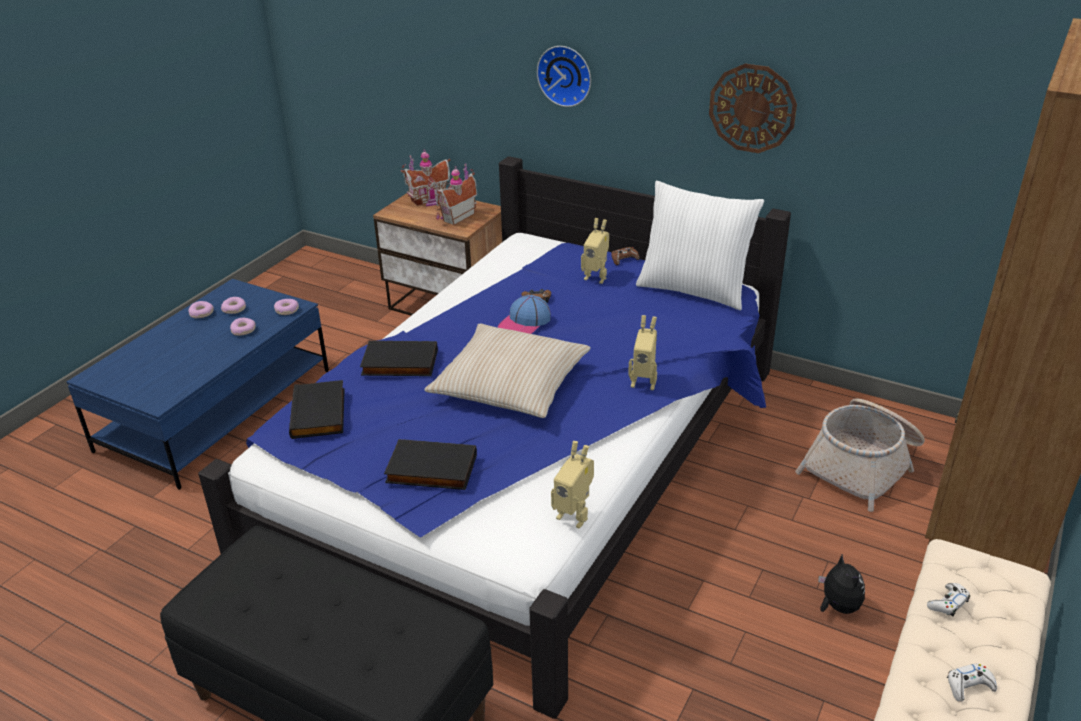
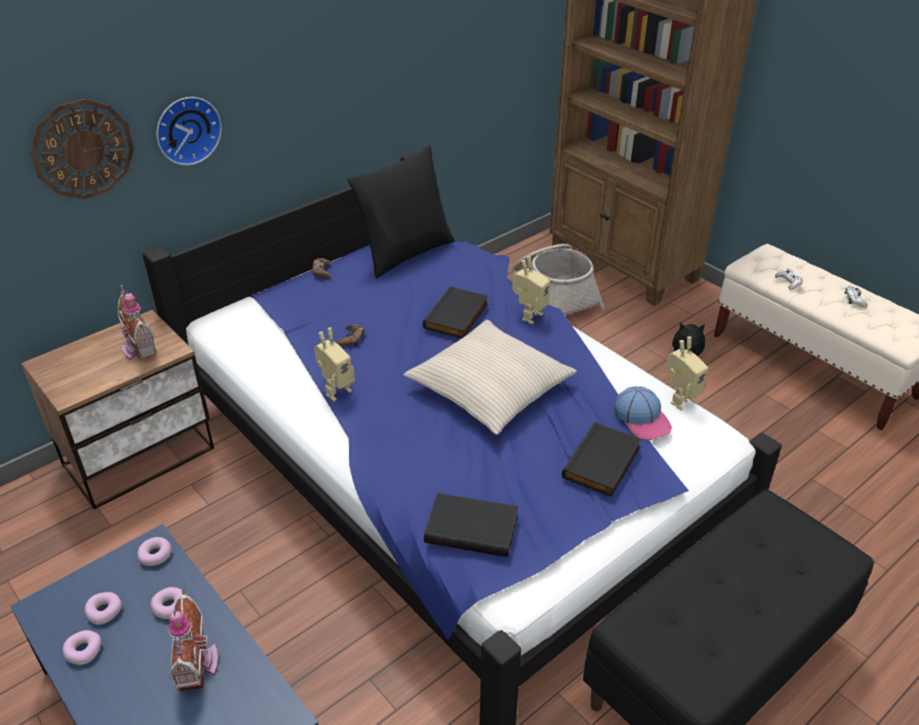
camera: 70 degrees left, 5 degrees up
(399, 364) = (413, 452): black book -> black book (457, 316)
(430, 201) = (73, 358): toy house -> toy house (198, 664)
(524, 323) = (396, 354): cap -> cap (642, 419)
(596, 277) = (341, 294): toy robot -> toy robot (336, 391)
(694, 289) = (405, 252): white pillow -> black pillow
(752, 108) = (366, 78): wall clock -> wall clock (83, 149)

